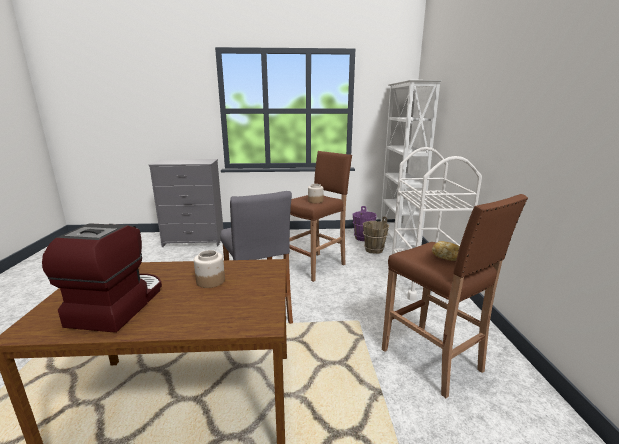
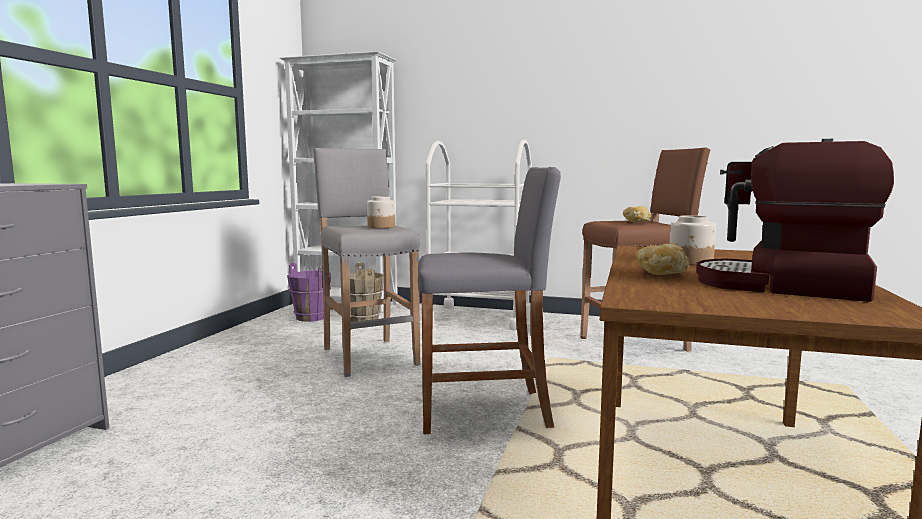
camera: 70 degrees left, 10 degrees down
(165, 273) = (662, 273): none -> bread
(316, 266) = (368, 356): brown stool -> grey stool

